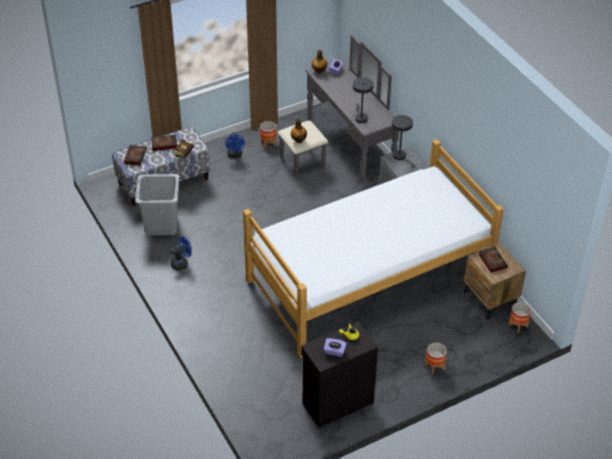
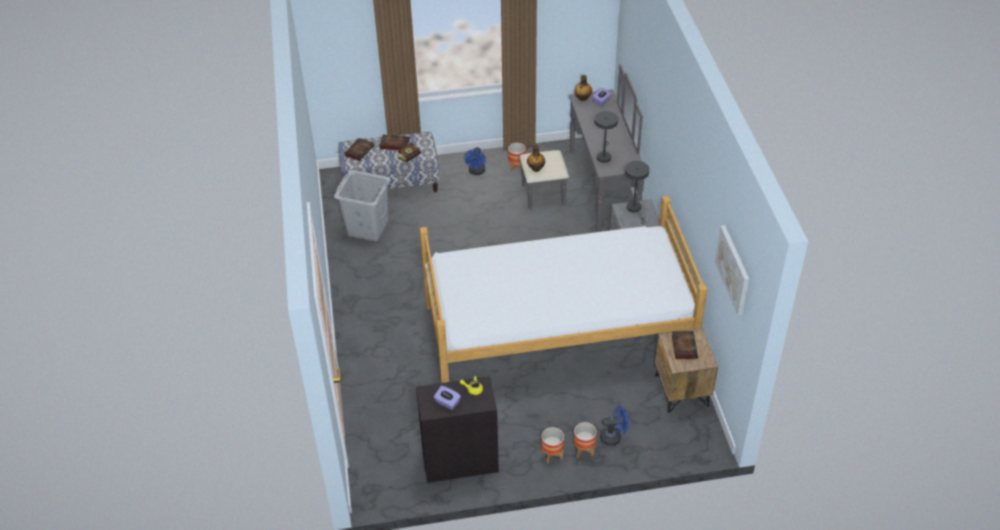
camera: 20 degrees right, 0 degrees up
(182, 263) = (369, 272): blue fan -> blue fan (614, 437)
(518, 326) = (700, 428): planter -> planter (552, 455)
(537, 186) = (733, 269): none -> picture

